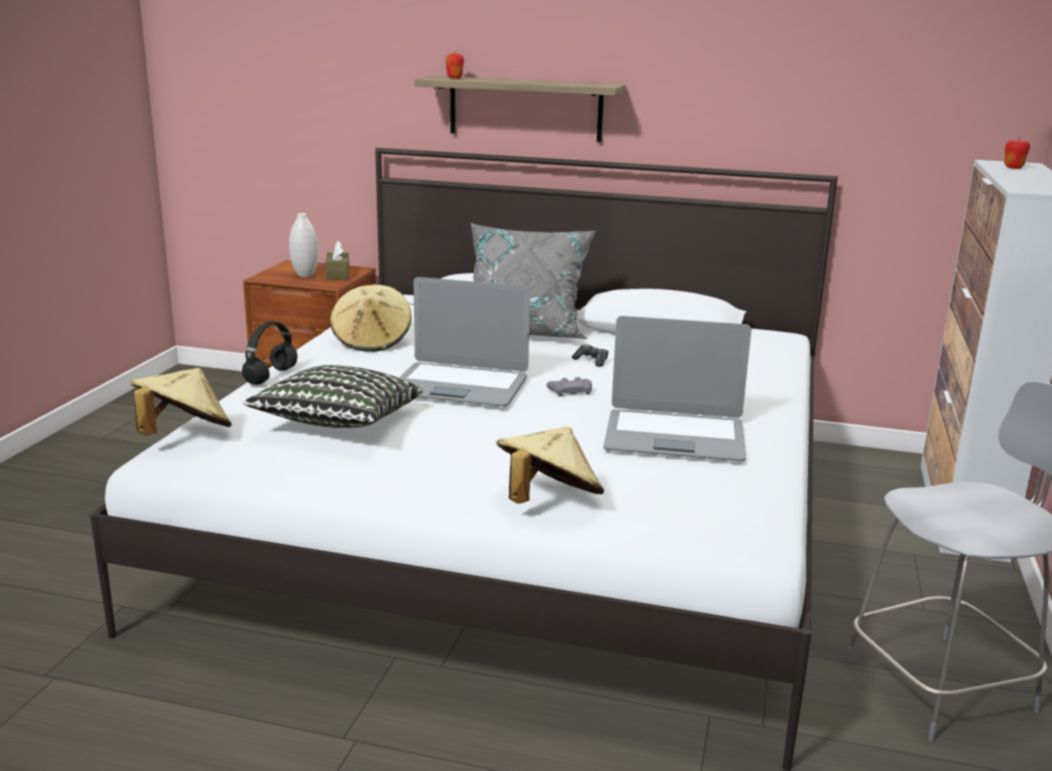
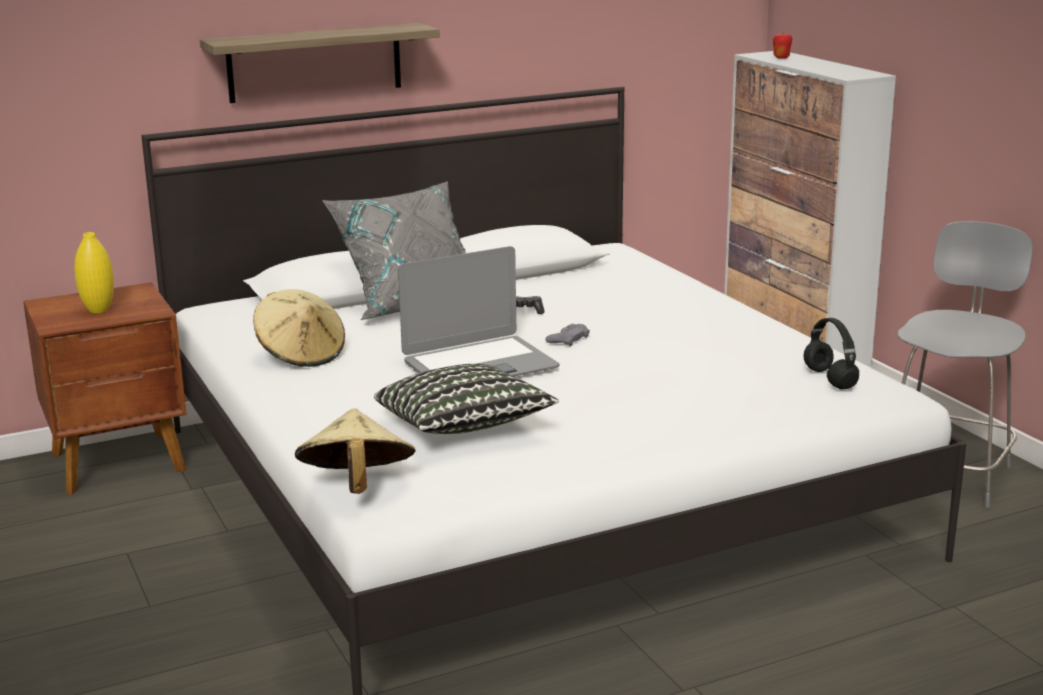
camera: 40 degrees left, 0 degrees up
(271, 376) = (289, 415): black headphones -> black headphones (828, 379)
(305, 275) = (98, 310): white vase -> yellow vase
(338, 274) = (131, 299): brown tissue box -> none
(454, 78) = (247, 39): apple -> none
(547, 501) = (734, 419): beige hat -> none
(674, 437) = (711, 347): laptop -> none

